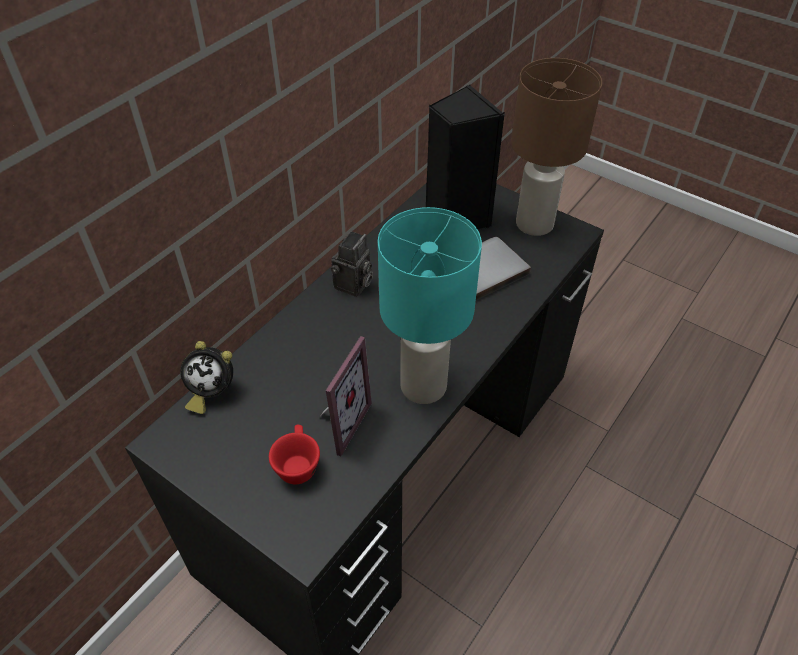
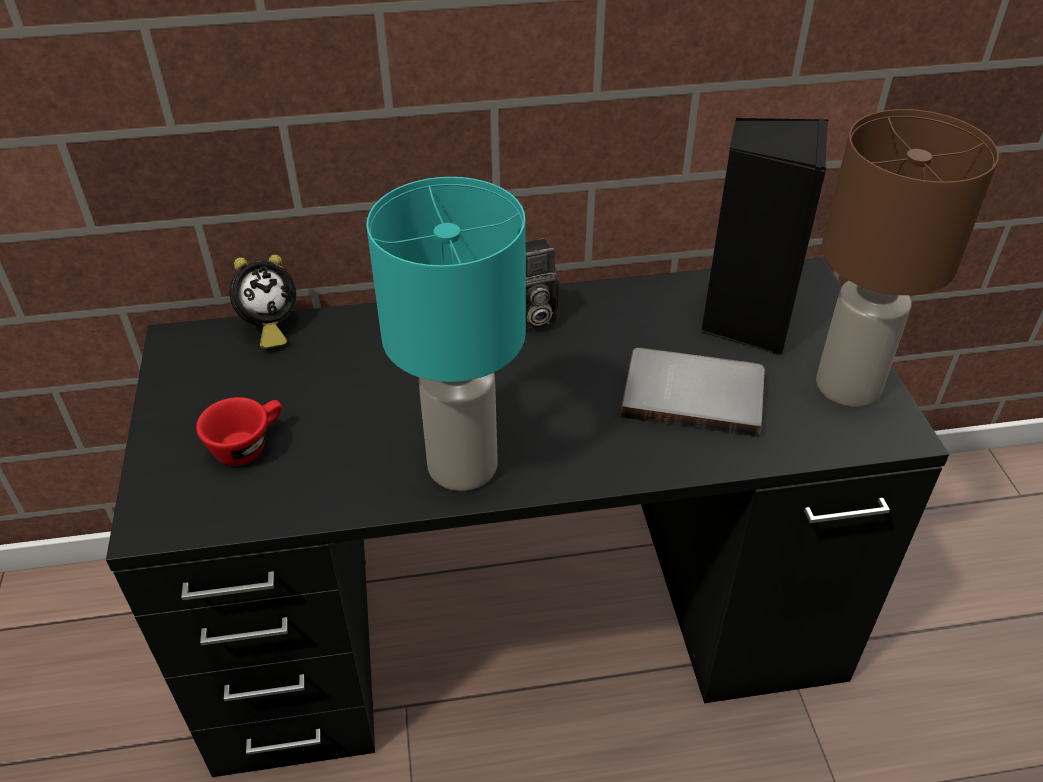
camera: 45 degrees right, 5 degrees down
(211, 392) = (268, 328): alarm clock -> alarm clock turned 90 degrees counterclockwise
(338, 422) = (334, 437): picture frame -> none

